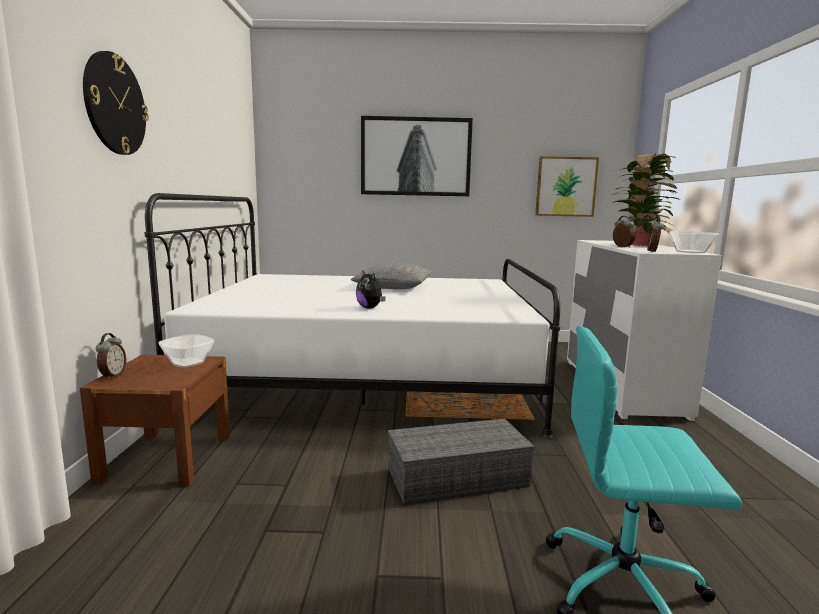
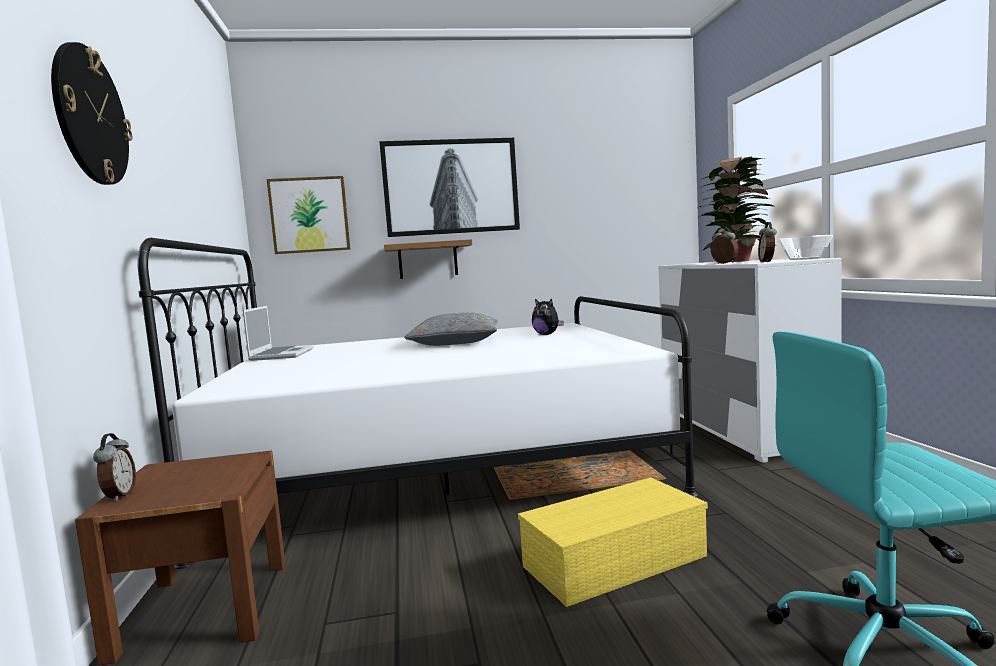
camera: 10 degrees left, 5 degrees down
(187, 363) = (222, 465): bowl -> none
(264, 281) = (281, 354): none -> laptop
(370, 308) = (450, 365): plush toy -> plush toy (547, 334)
(391, 215) = (428, 260): none -> shelf
(458, 476) = (615, 559): grey storage box -> yellow storage box
(566, 186) = (628, 209): picture -> picture (309, 215)

